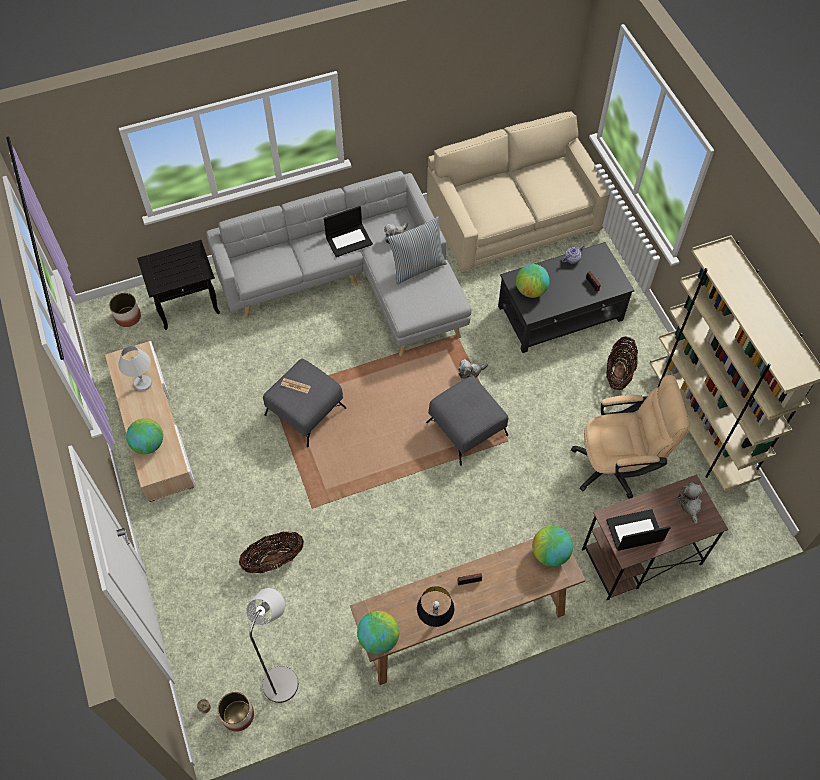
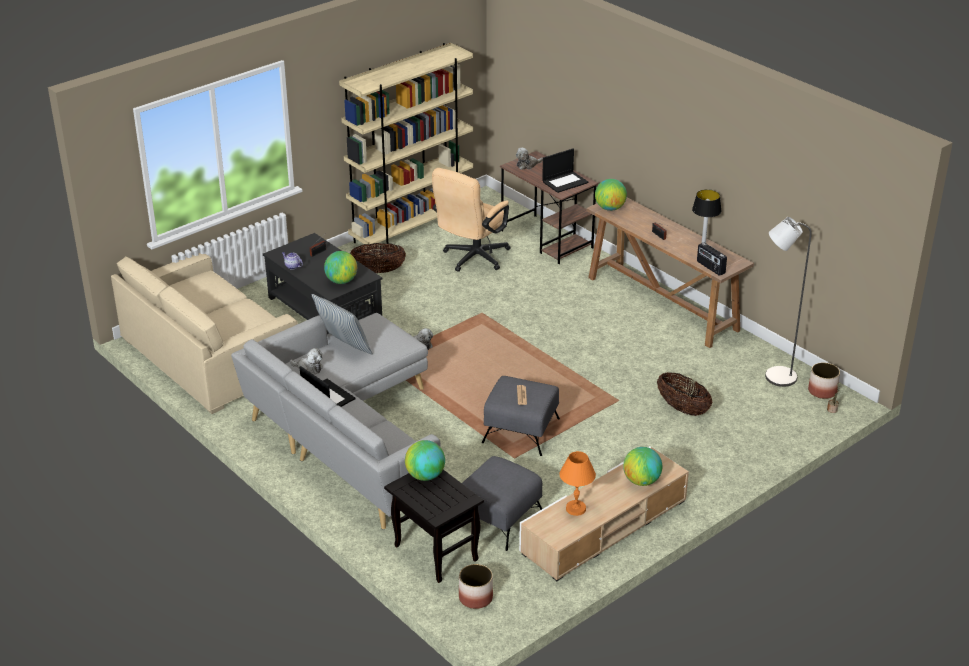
camera: 110 degrees left, 25 degrees down
(143, 383) = (575, 508): white table lamp -> orange table lamp
(378, 605) = (710, 267): none -> radio
(378, 638) = (734, 262): globe -> globe (425, 476)
(467, 429) = (483, 335): grey ottoman -> grey ottoman (498, 518)
(618, 465) = (472, 259): beige office chair -> beige office chair turned 120 degrees counterclockwise
(634, 531) = (565, 182): laptop -> laptop turned 90 degrees counterclockwise

